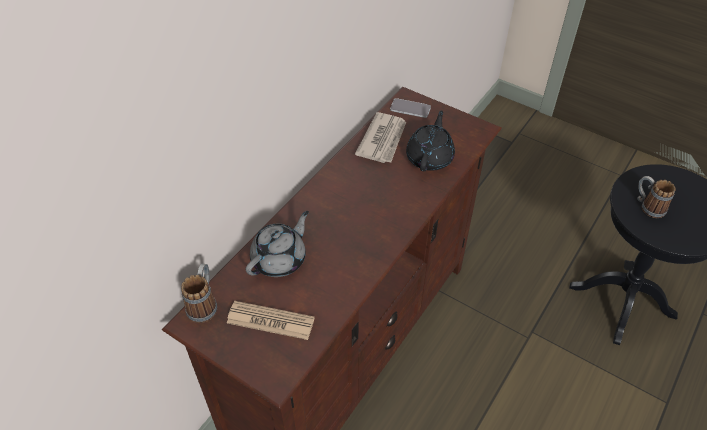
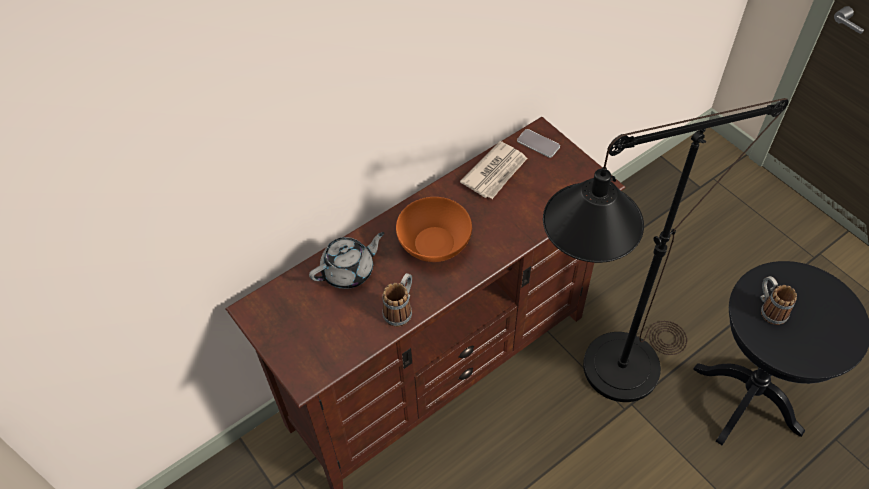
camera: 20 degrees right, 5 degrees up
(204, 304) = (268, 295): mug -> mug (401, 309)
(270, 321) = (319, 327): newspaper -> none
(353, 213) = (434, 243): none -> orange bowl
(430, 157) = (534, 203): black teapot -> none
(500, 316) = (603, 378): none -> black floor lamp

